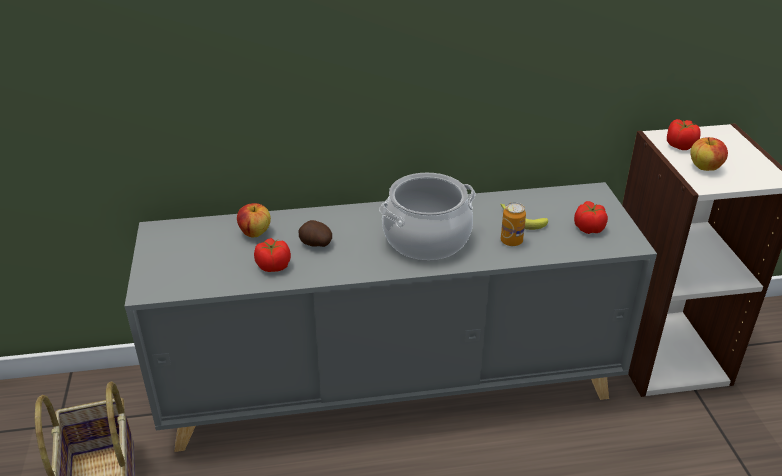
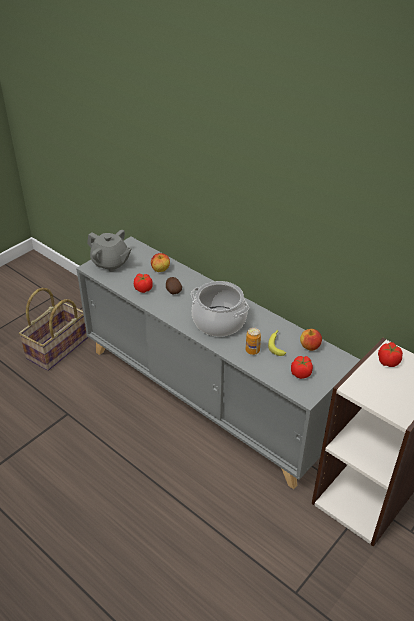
camera: 50 degrees right, 5 degrees up
(170, 268) = (110, 263): none -> grey teapot
(705, 168) = (373, 381): apple -> apple (310, 347)

